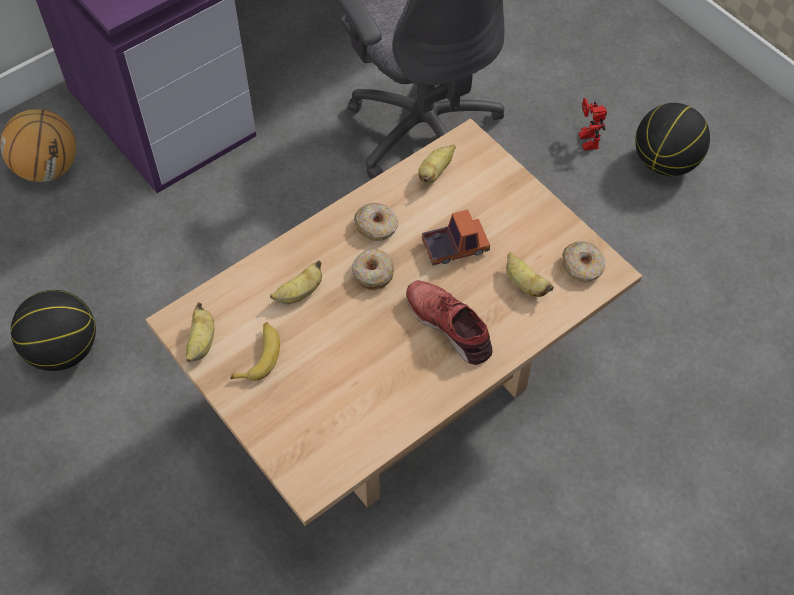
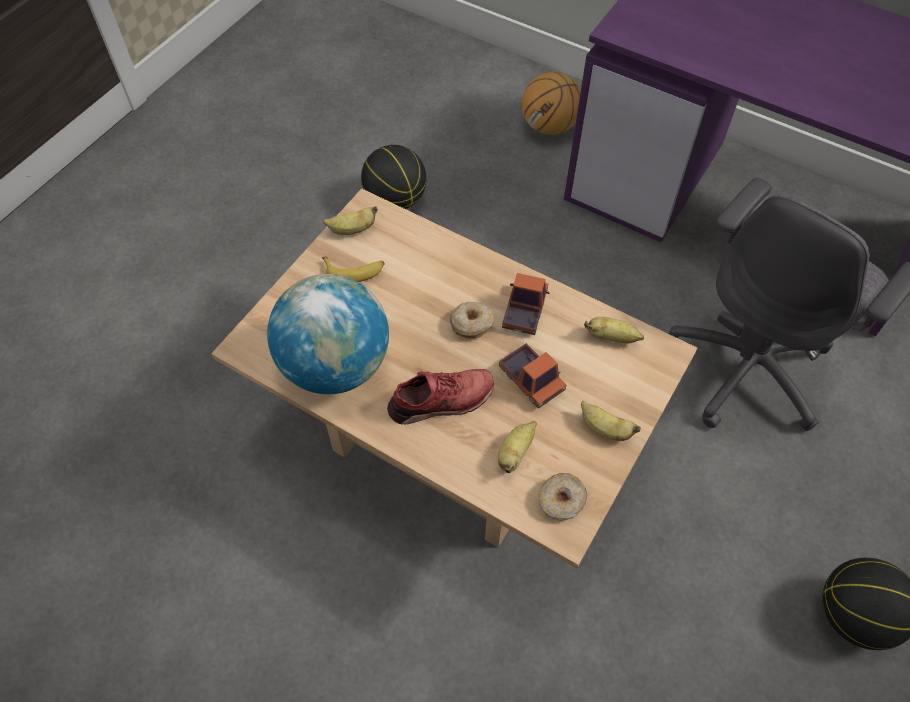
camera: 70 degrees right, 0 degrees up
(299, 293) = (427, 277): banana -> banana (604, 429)
(371, 404) = (335, 365): none -> globe
(376, 226) = (524, 310): donut -> toy truck
(450, 325) = (441, 401): red shoe -> red shoe turned 45 degrees clockwise
(585, 140) = (830, 520): toy robot -> none

